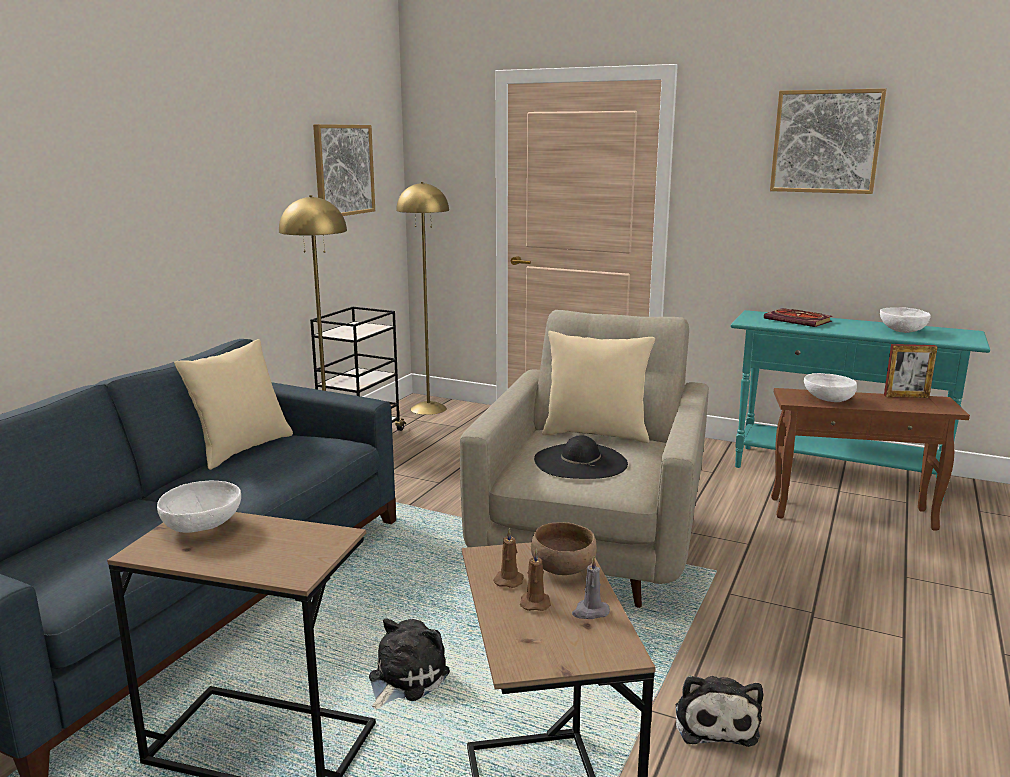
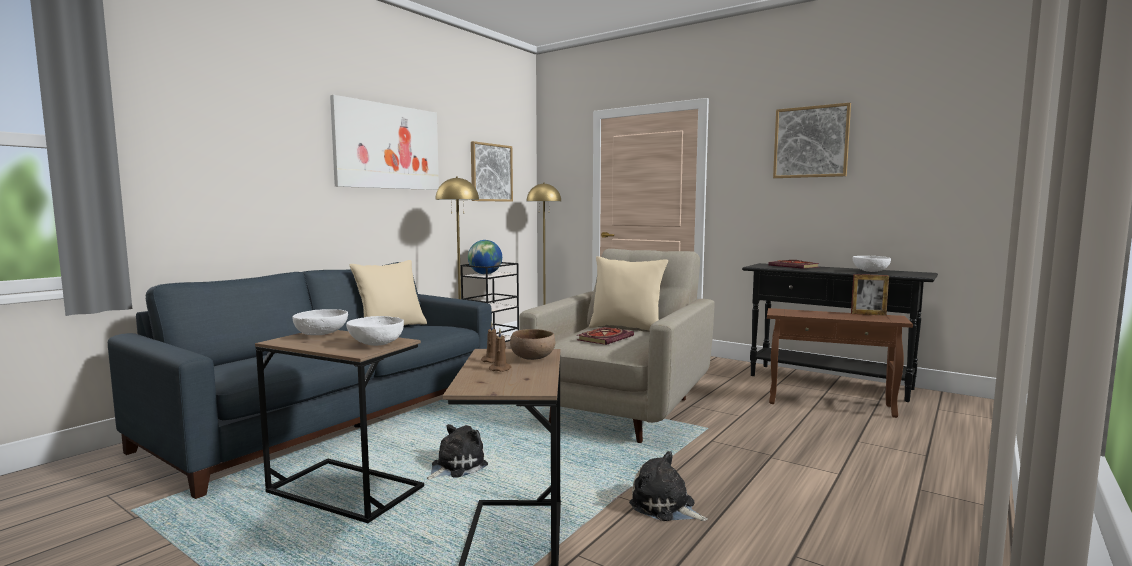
camera: 10 degrees right, 10 degrees down
(196, 149) = (387, 147): none -> picture
(347, 331) = (485, 274): none -> globe
(580, 461) = (605, 338): black hat -> book
(590, 612) = (533, 374): grey candle -> none
(715, 721) = (665, 507): plush toy -> plush toy turned 120 degrees clockwise
(827, 399) = (804, 314): white bowl -> white bowl (376, 344)
(837, 473) = (829, 382): turquoise console table -> black console table

